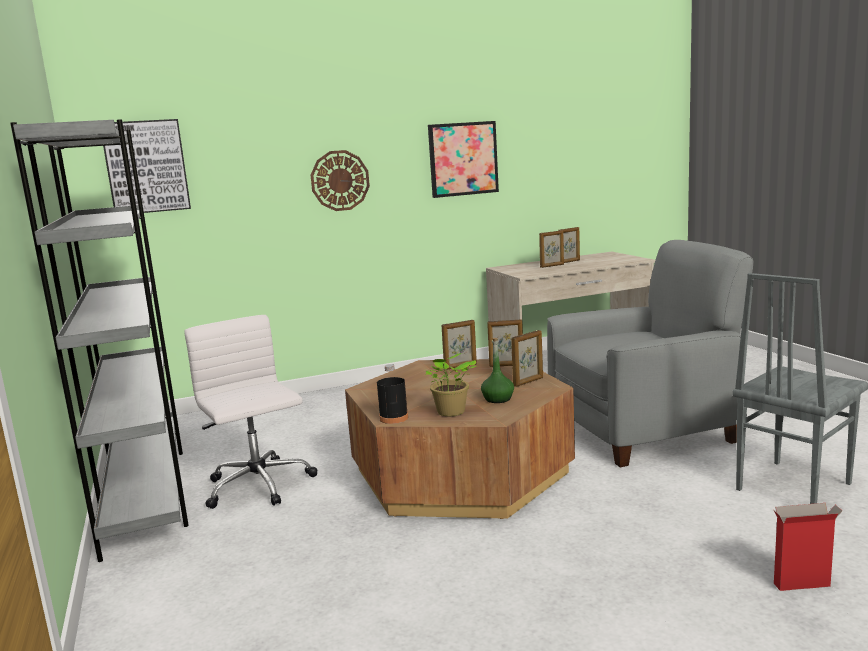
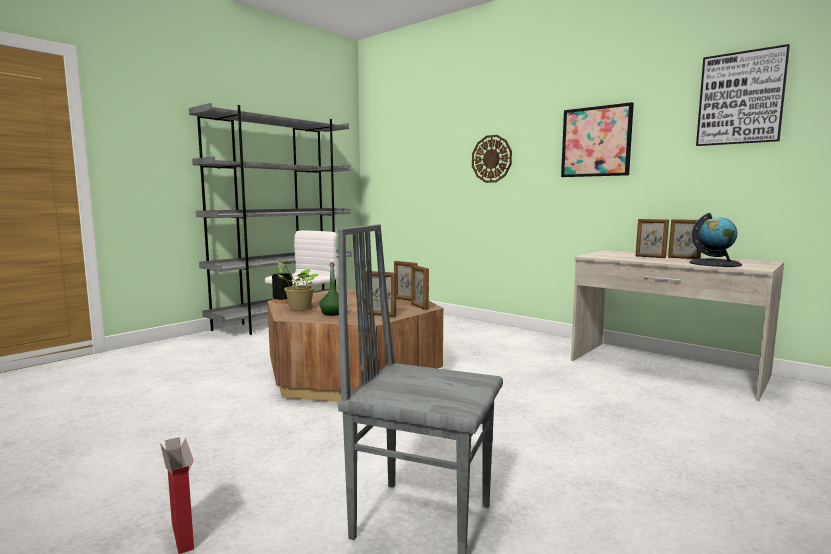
camera: 60 degrees right, 5 degrees down
(146, 167) = (389, 146): picture -> picture (740, 98)
(607, 261) = (715, 263): none -> globe
(643, 429) = (508, 422): grey armchair -> none

